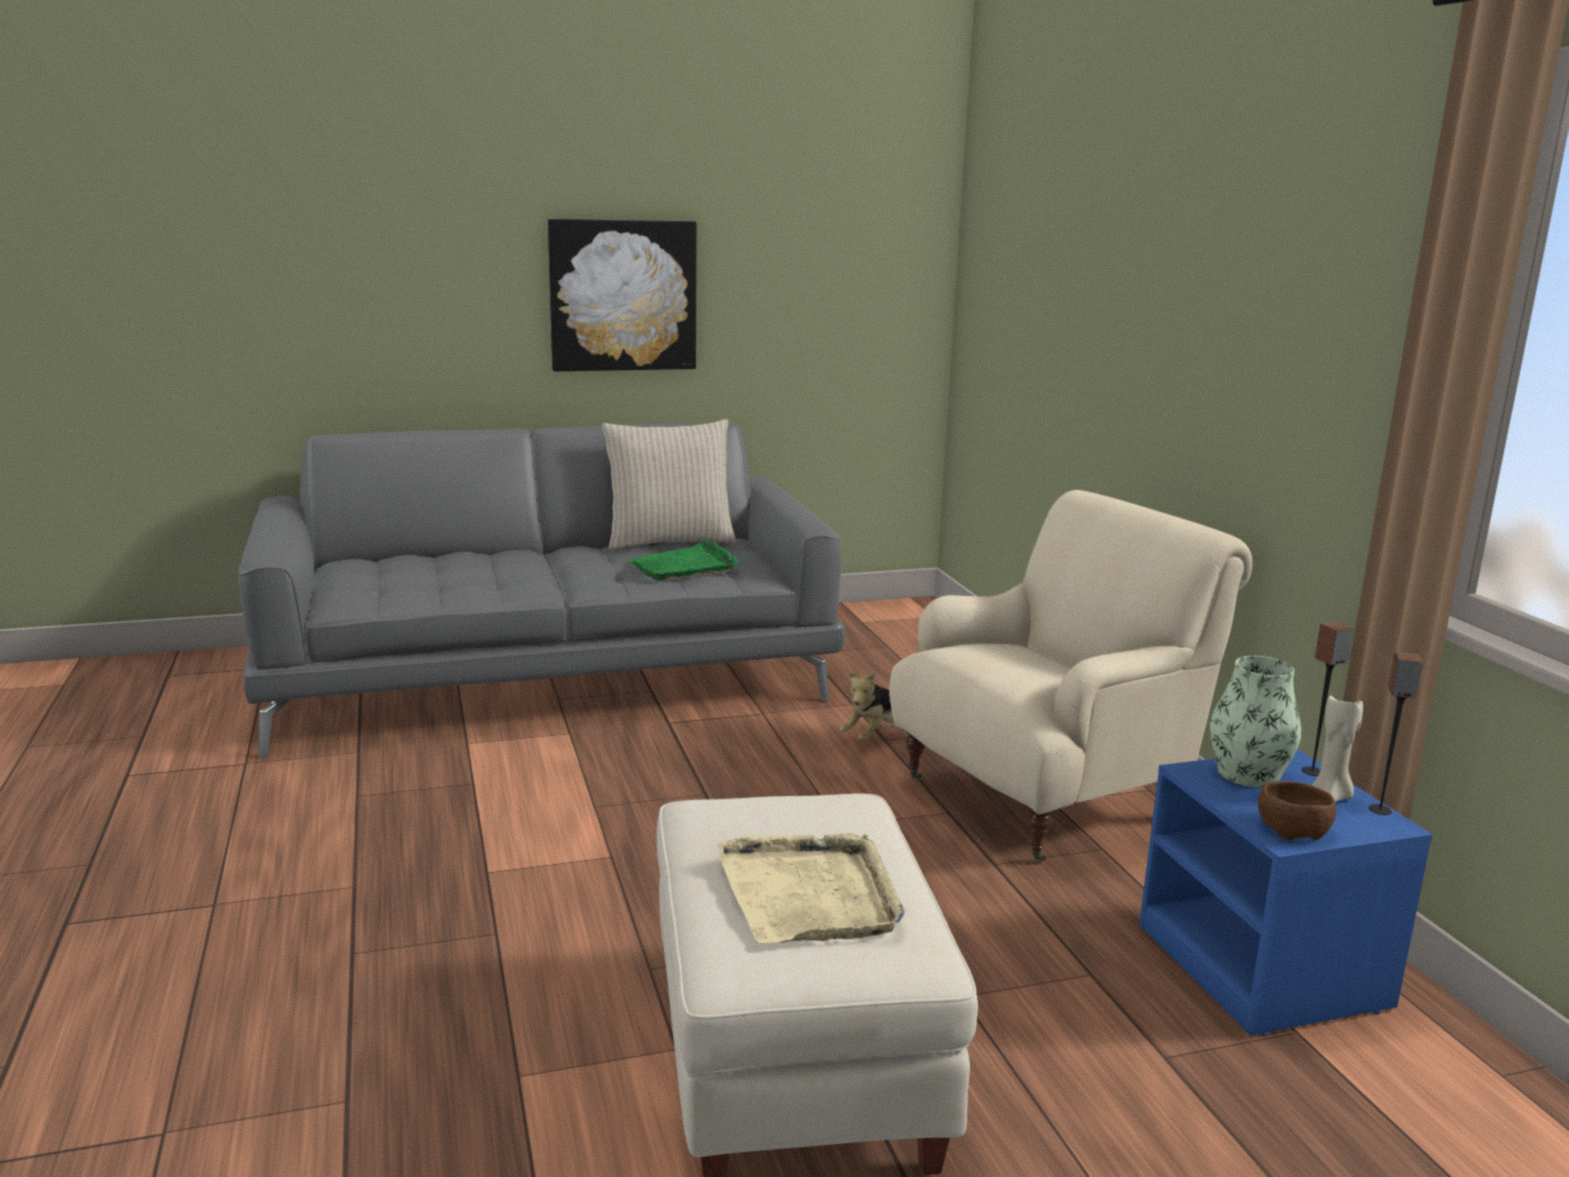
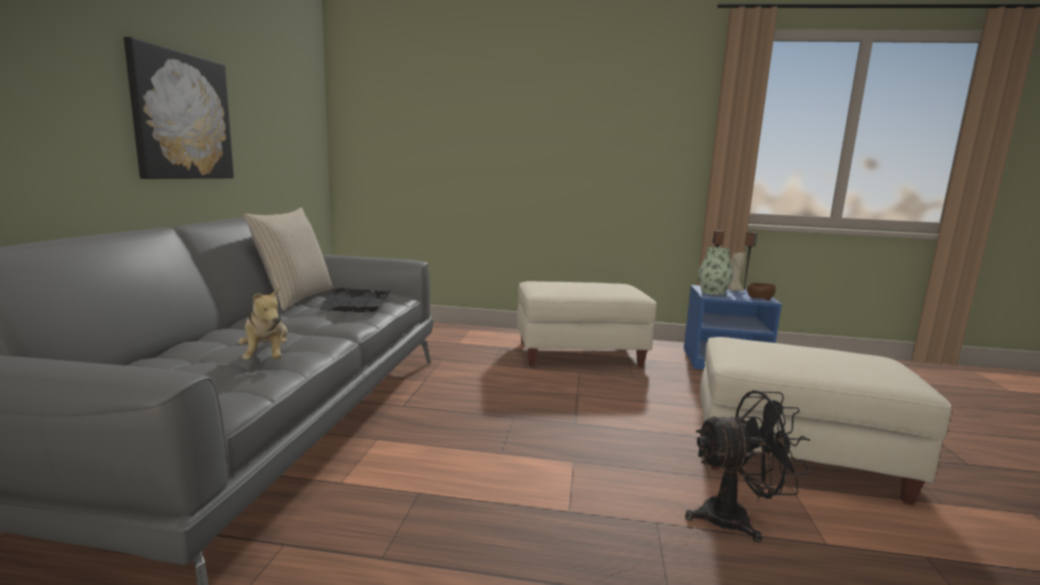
camera: 65 degrees left, 5 degrees down
(541, 995) = (737, 518): none -> black fan
(684, 566) = (356, 303): green tray -> black tray
(810, 894) = (836, 360): beige tray -> none
(876, 736) = (486, 364): plush toy -> plush toy (267, 358)
(1046, 798) = (579, 353): beige armchair -> beige ottoman

